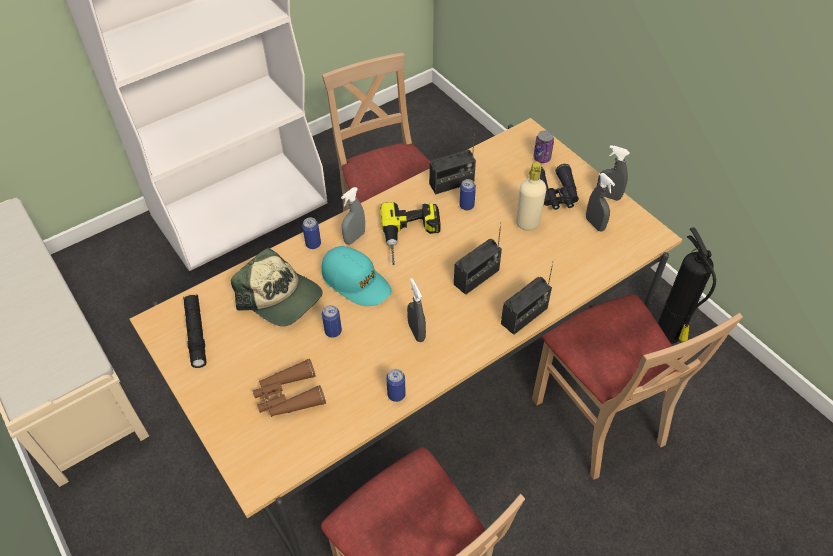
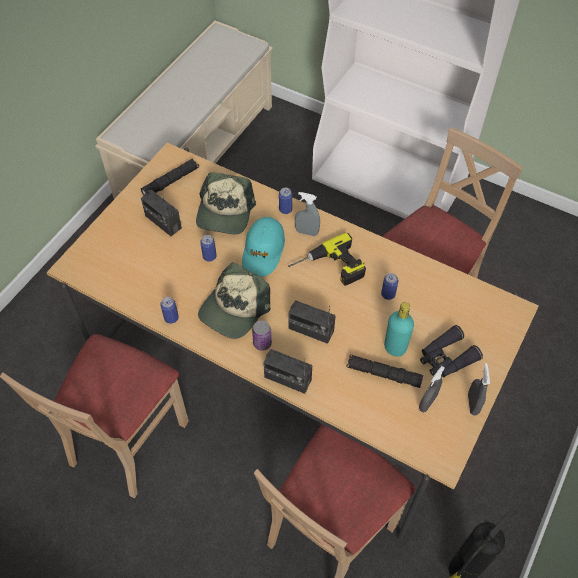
camera: 65 degrees right, 5 degrees up
(288, 396) = (143, 254): brown binoculars -> none
(416, 332) = (234, 309): grey spray bottle -> cap
(451, 183) = (408, 274): radio -> radio (163, 222)
(527, 223) = (395, 347): beige bottle -> turquoise bottle
(542, 158) = (487, 332): can -> can (262, 343)
(552, 242) = (383, 374): none -> black flashlight

